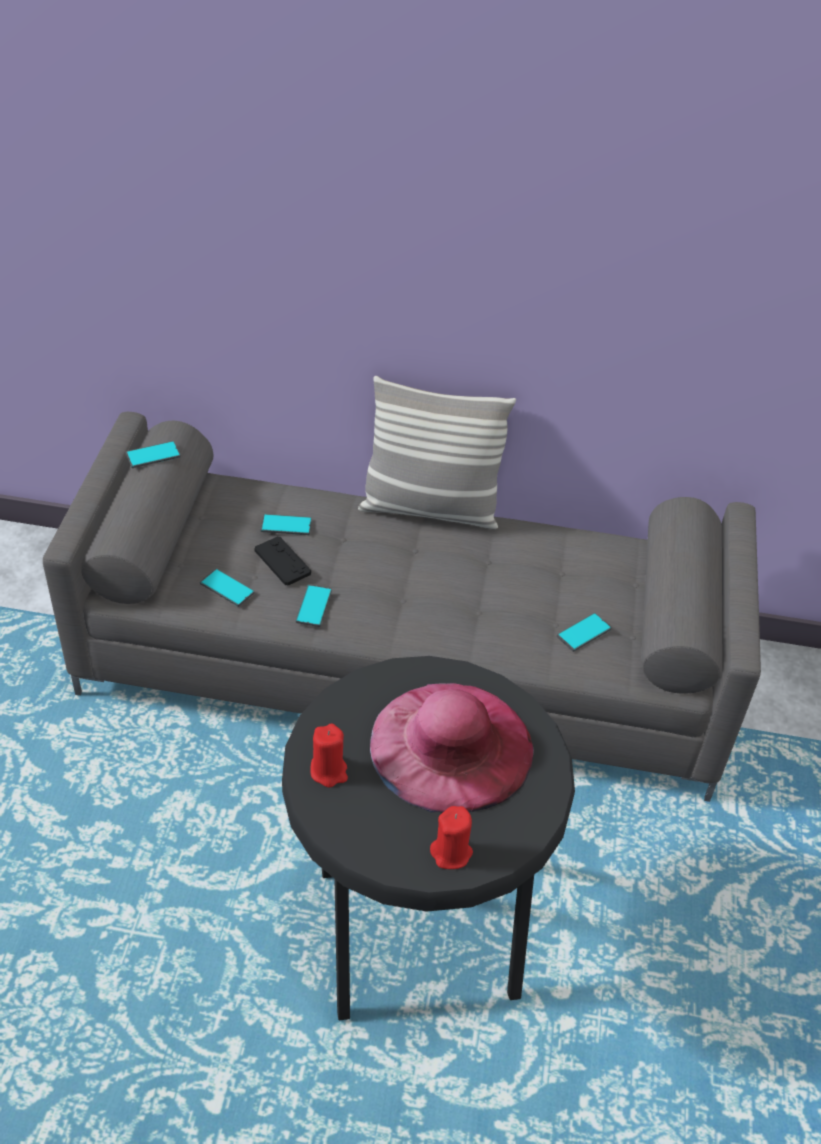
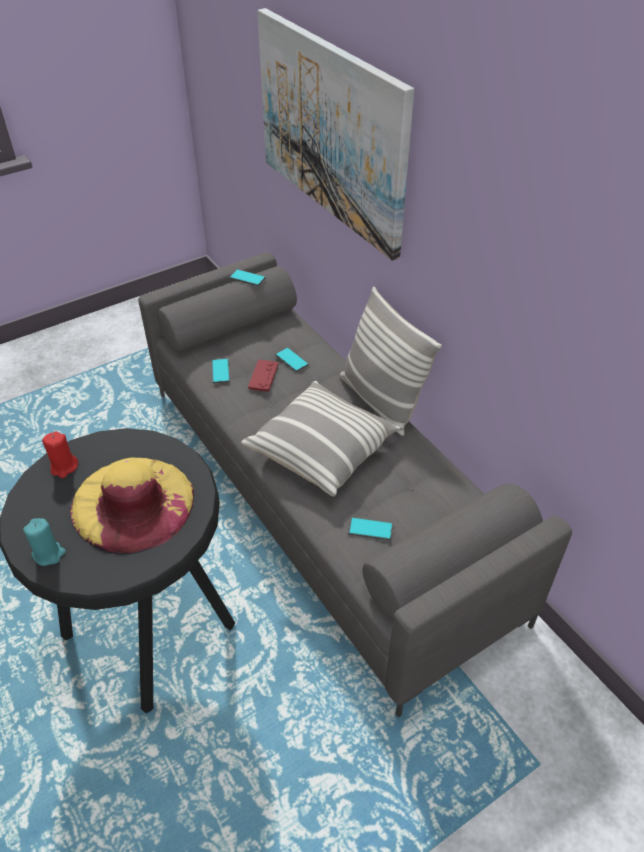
camera: 50 degrees right, 0 degrees up
(266, 204) = (331, 130): none -> picture
(282, 562) = (263, 376): black game controller -> red game controller
(313, 606) = (247, 408): phone -> none
(443, 594) = (322, 449): none -> pillow
(451, 746) = (132, 503): pink hat -> yellow hat
(451, 852) = (49, 554): red candle -> turquoise candle

